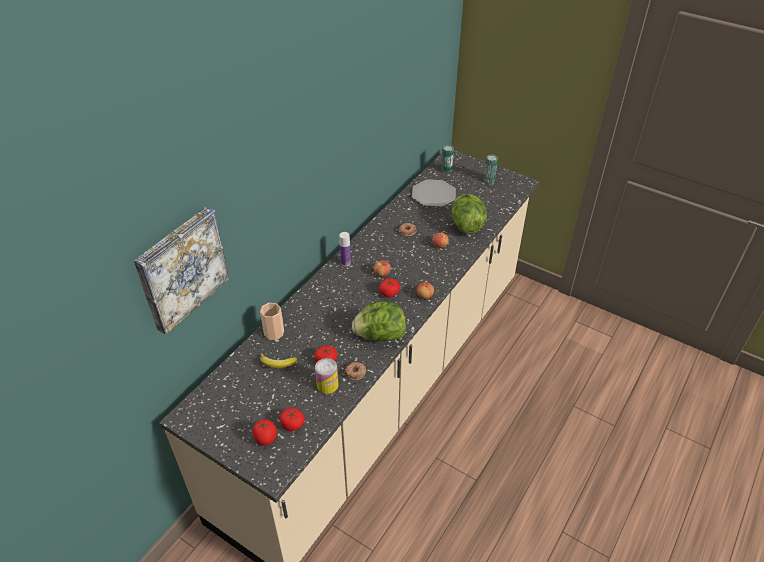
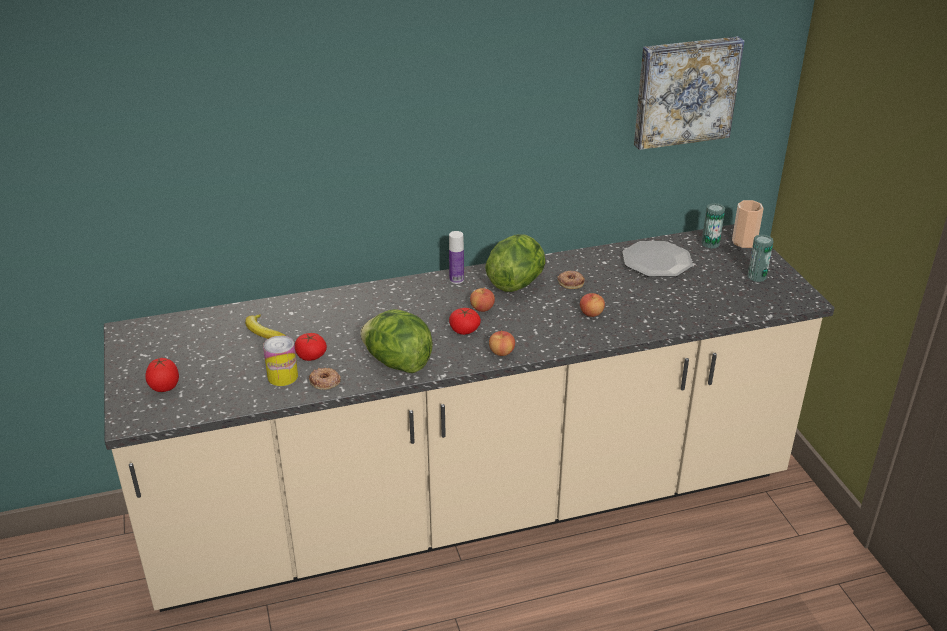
camera: 40 degrees right, 10 degrees down
(181, 268) = (174, 143): picture -> picture (685, 91)
(274, 332) = (297, 305): cup -> cup (744, 242)
(292, 424) = (204, 390): tomato -> none
(466, 225) = (655, 309): lettuce -> lettuce (516, 283)

